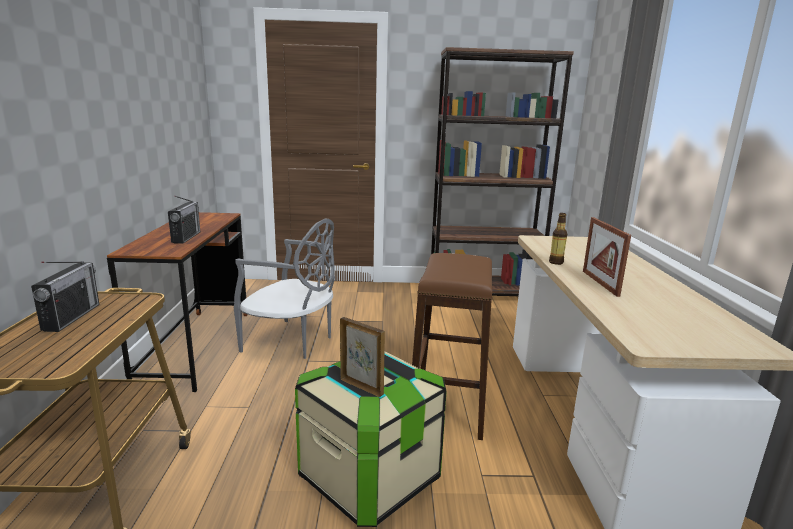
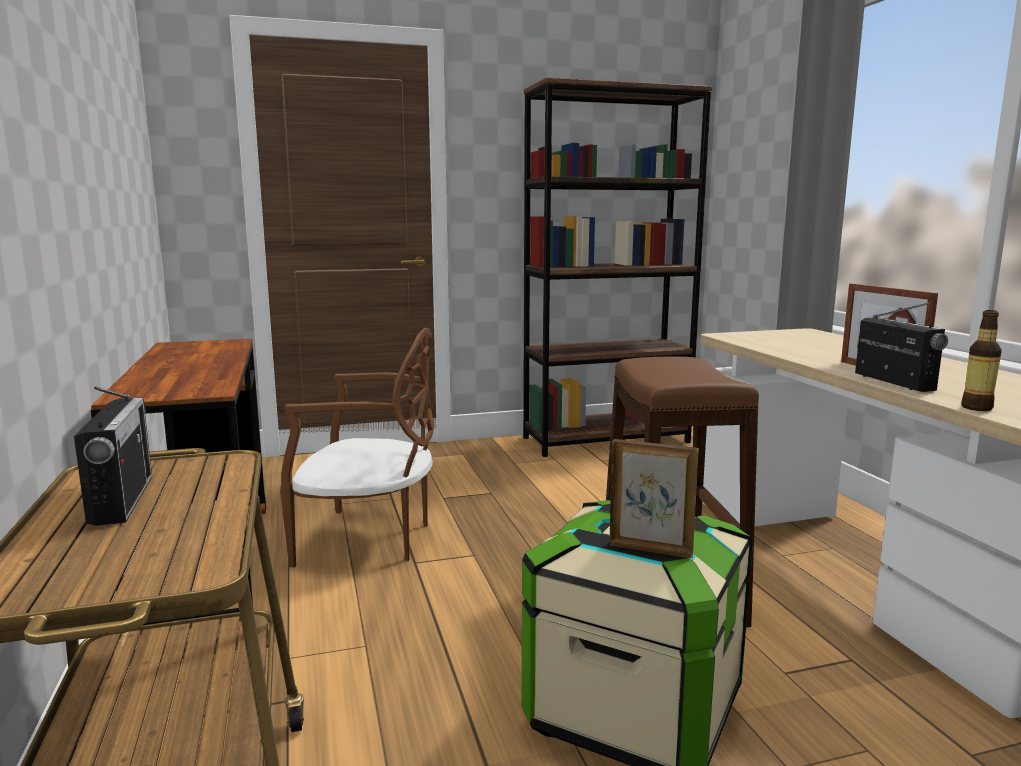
camera: 15 degrees left, 5 degrees down
(186, 237) = (205, 372): radio -> radio (893, 382)
(291, 342) = (368, 540): grey chair -> brown chair
(556, 262) = (794, 356): bottle -> bottle (976, 408)

